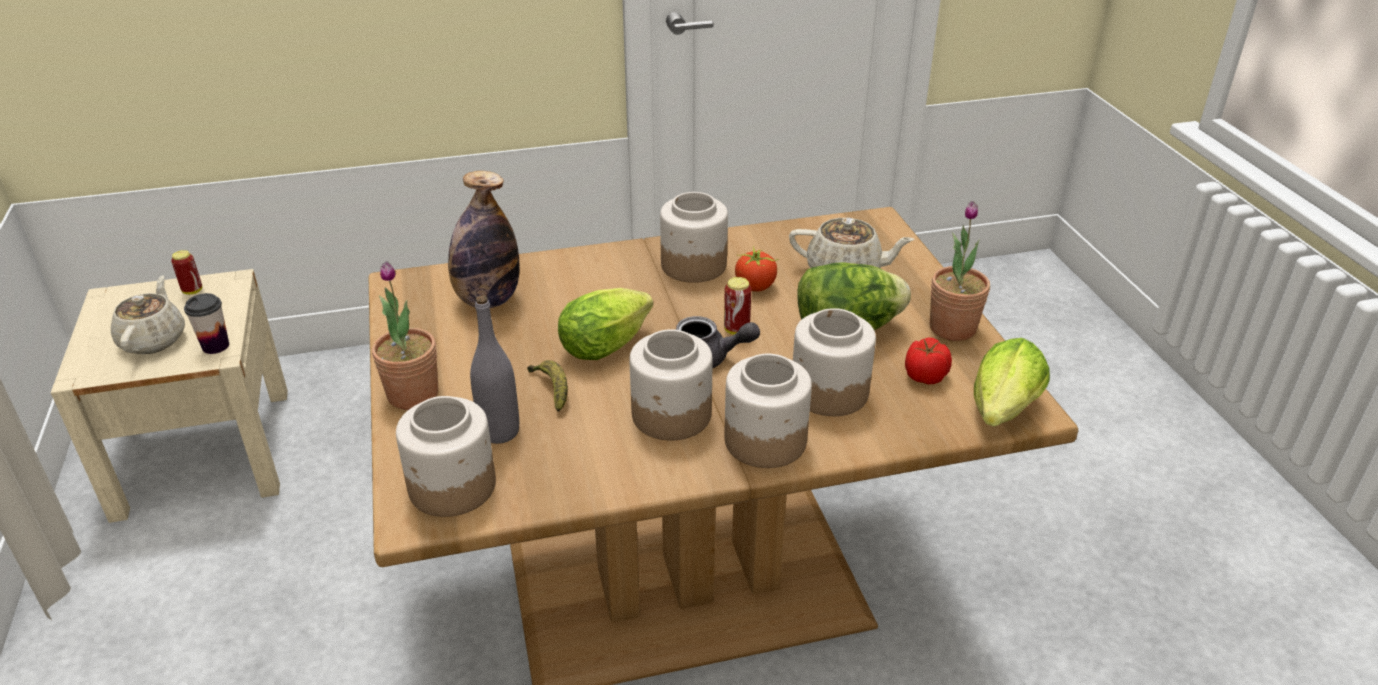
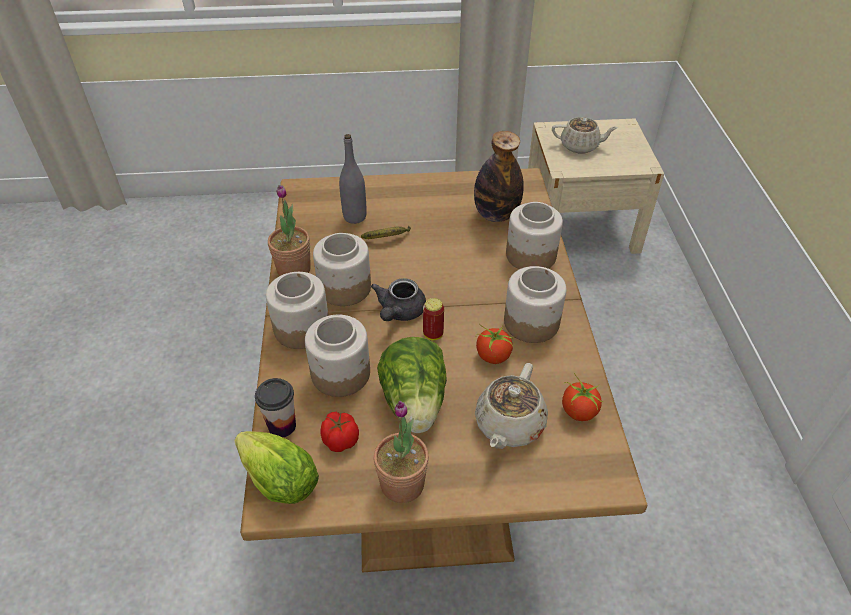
camera: 100 degrees right, 10 degrees up
(192, 291) = (634, 153): can -> none
(215, 346) = (572, 167): cup -> cup (282, 426)
(413, 394) = (400, 186): potted plant -> potted plant (294, 269)
(452, 487) = (315, 200): jar -> jar (530, 255)
(609, 344) = (430, 266): lettuce -> none
(808, 236) = (578, 411): none -> tomato

